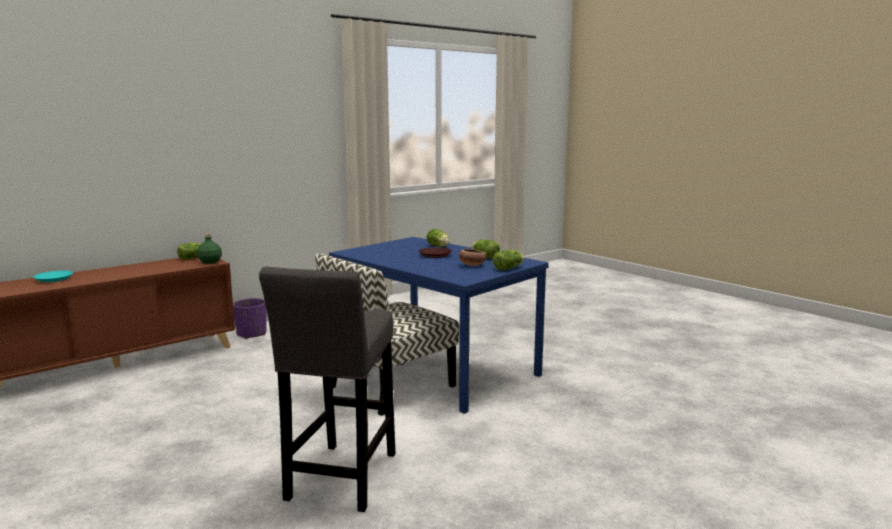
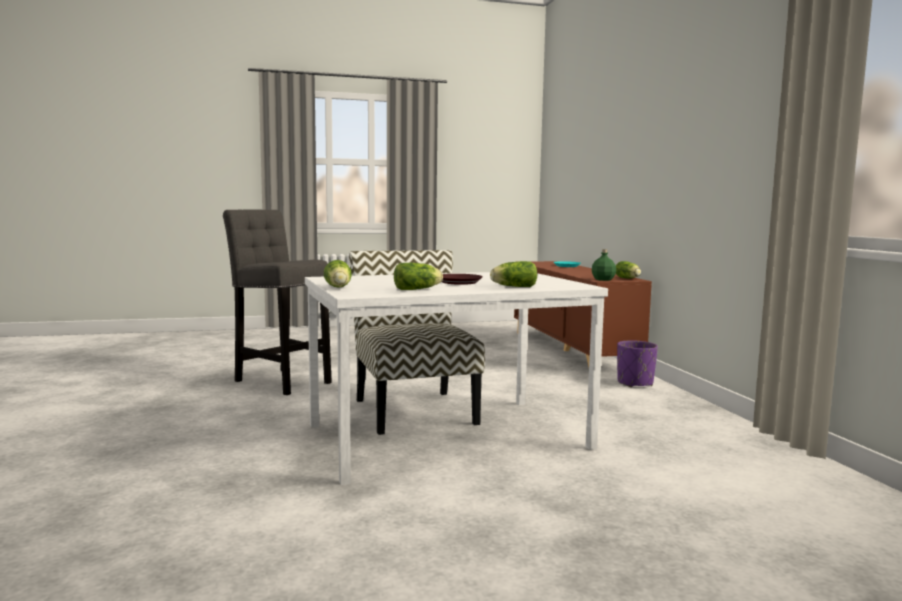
camera: 115 degrees right, 5 degrees down
(433, 366) = (448, 436): blue dining table -> white dining table
(471, 265) = (380, 283): bowl -> none

